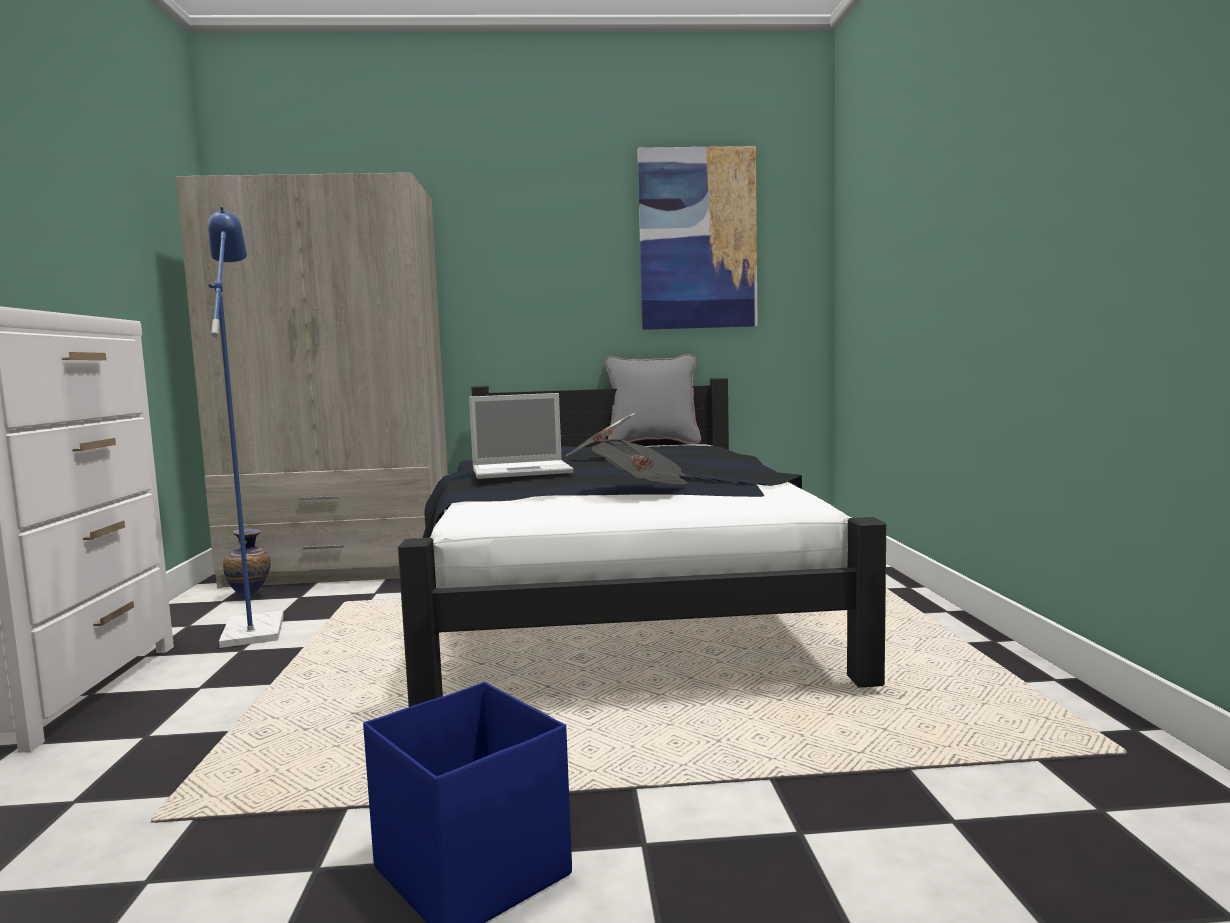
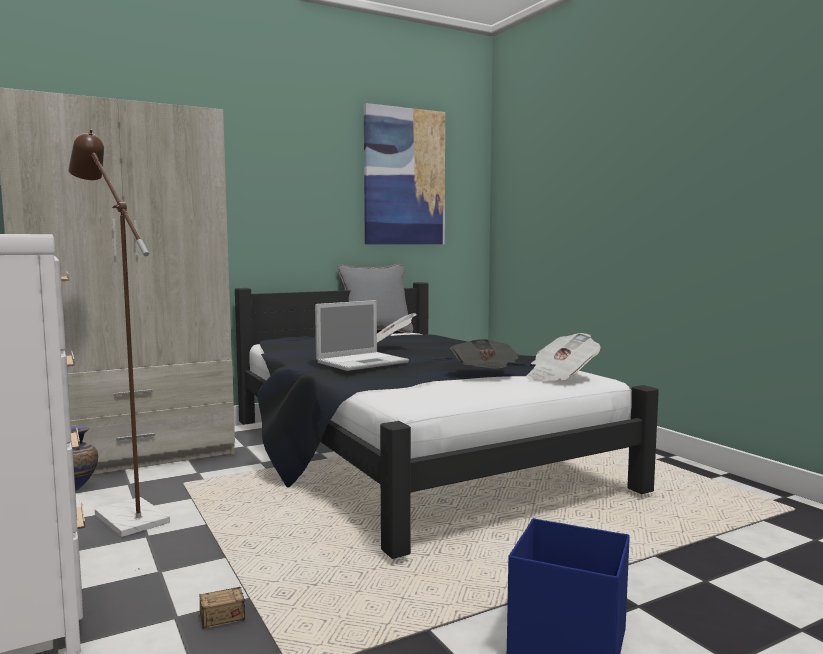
camera: 25 degrees left, 0 degrees up
(147, 747) = (193, 624): none -> storage box
(254, 626) = (125, 514): blue floor lamp -> brown floor lamp
(742, 498) = (560, 376): none -> newspaper

